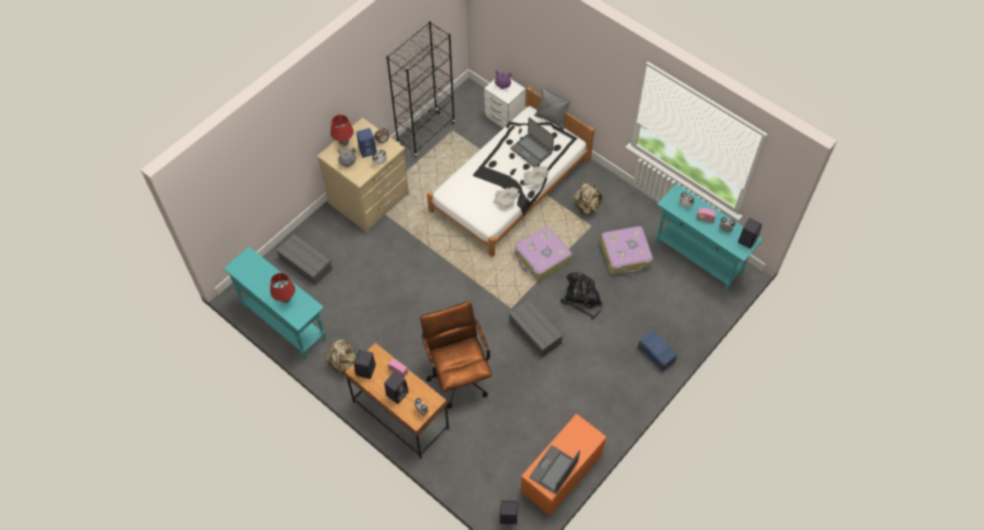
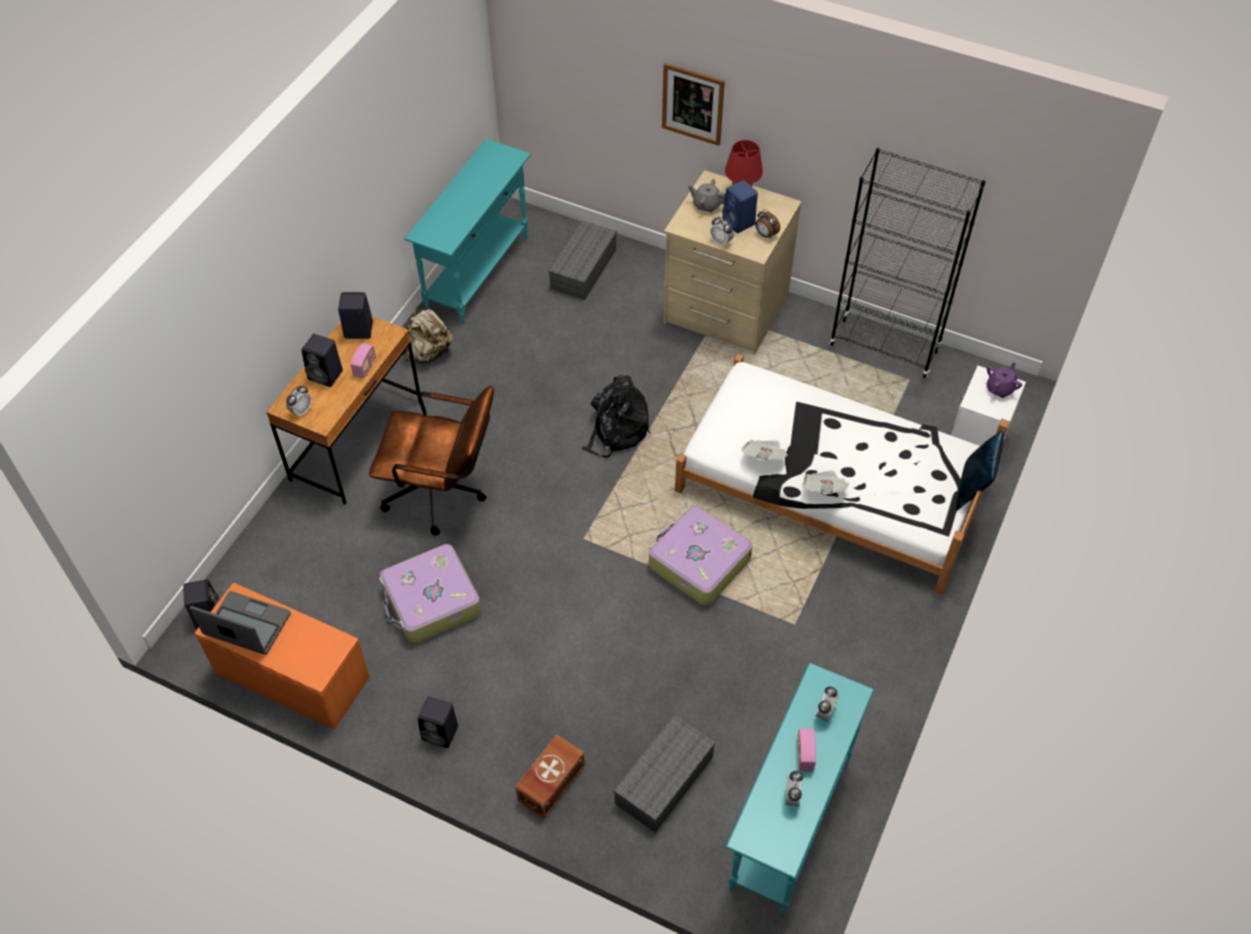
camera: 75 degrees right, 5 degrees down
(285, 299) = (452, 212): red table lamp -> none
(299, 132) = (693, 104): none -> picture
(458, 374) = (443, 494): brown office chair -> brown office chair turned 45 degrees clockwise
(531, 150) = (885, 471): laptop -> none
(536, 332) = (547, 584): grey storage box -> grey storage box (664, 782)
(552, 119) = (973, 488): grey pillow -> blue pillow
(582, 299) = (633, 641): black backpack -> black backpack (616, 430)
(586, 207) = (833, 609): beige backpack -> none
(626, 255) = (752, 694): suitcase -> suitcase (431, 602)
(656, 355) = (549, 783): blue storage box -> brown storage box
(747, 239) = (781, 845): black speaker -> black speaker (441, 733)

